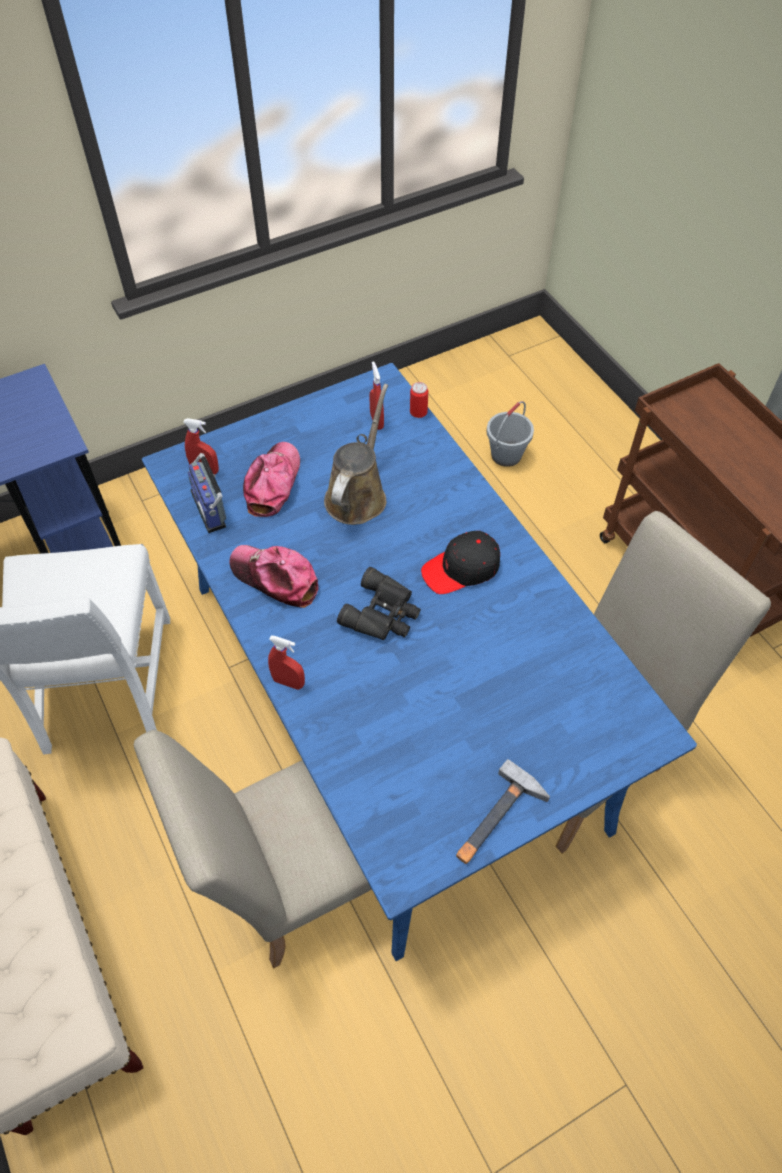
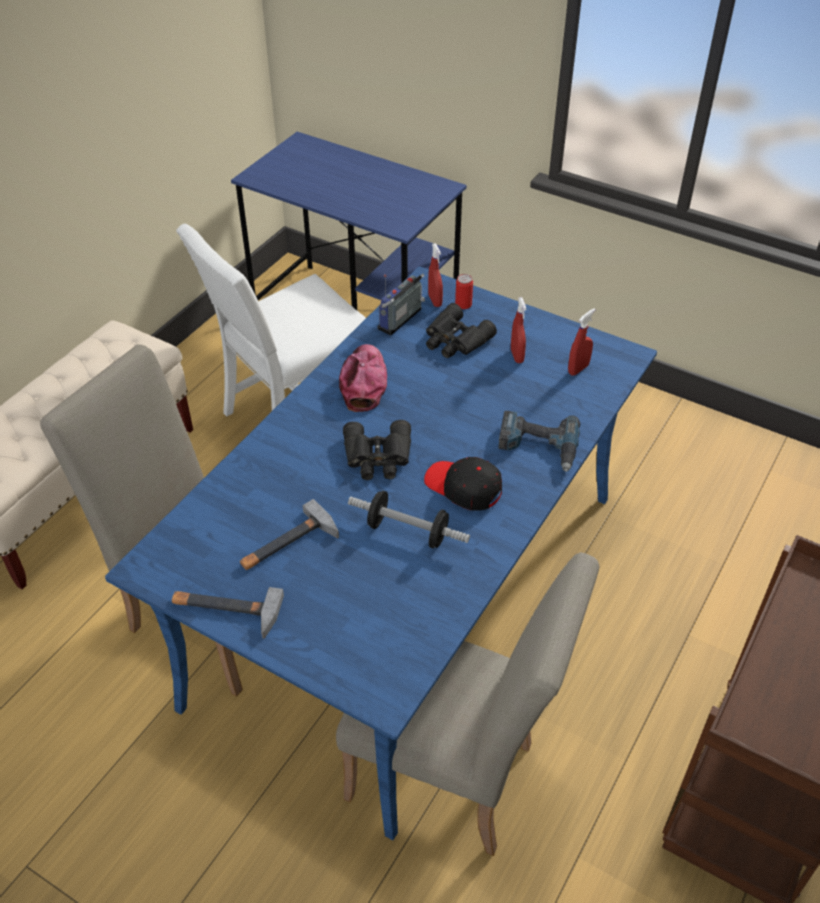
camera: 60 degrees right, 10 degrees down
(273, 483) = (455, 340): cap -> black binoculars
(288, 682) = (274, 431): red spray bottle -> red spray bottle (517, 356)
(358, 495) = (487, 392): brown watering can -> none
(418, 412) = (615, 389): can -> can (463, 304)
(446, 734) = (288, 544): none -> hammer
(448, 495) = (538, 446): none -> power drill
(487, 633) = (408, 532): none -> dumbbell
(506, 455) = (758, 559): grey bucket -> none

